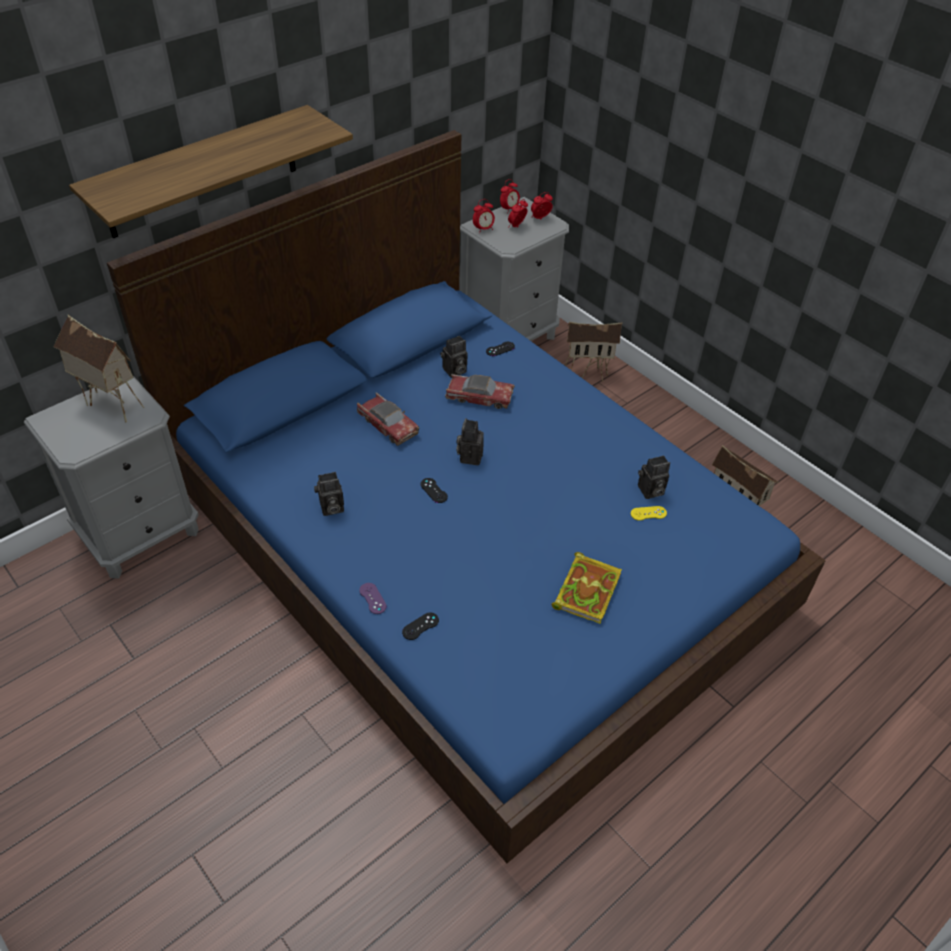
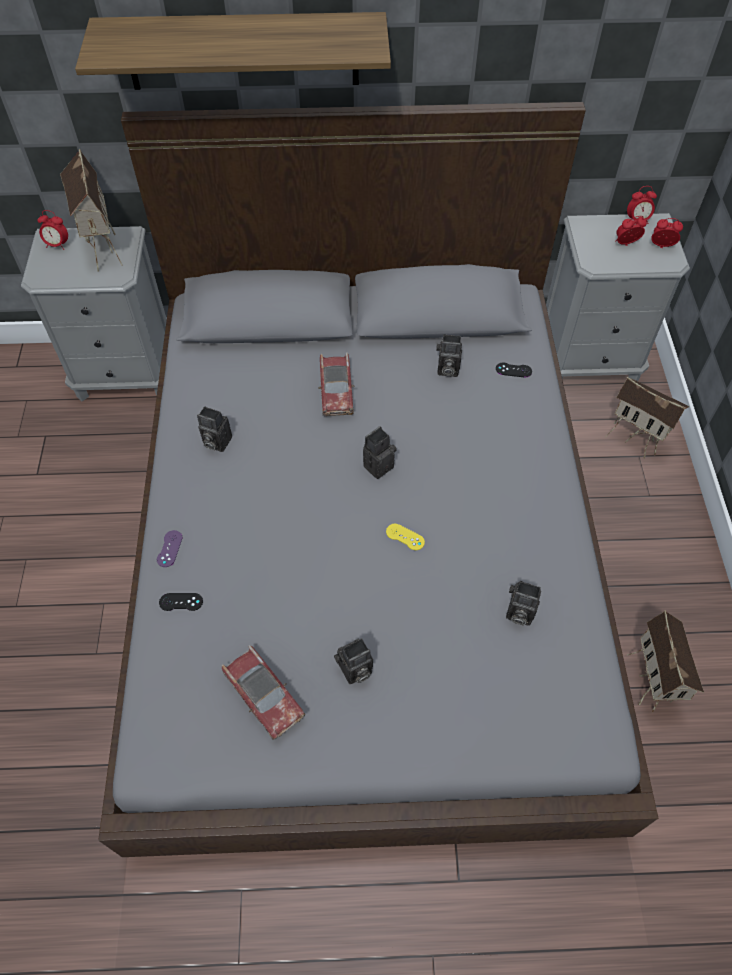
camera: 40 degrees right, 10 degrees up
(434, 490) = (313, 479): black game controller -> none
(472, 543) = (366, 545): blue bed -> grey bed
(479, 397) = (445, 410): toy car -> toy car (264, 696)
(483, 229) = (586, 231): alarm clock -> alarm clock (58, 245)
(587, 589) = (354, 671): book -> camera
(648, 513) = (493, 635): yellow game controller -> yellow game controller (405, 537)

